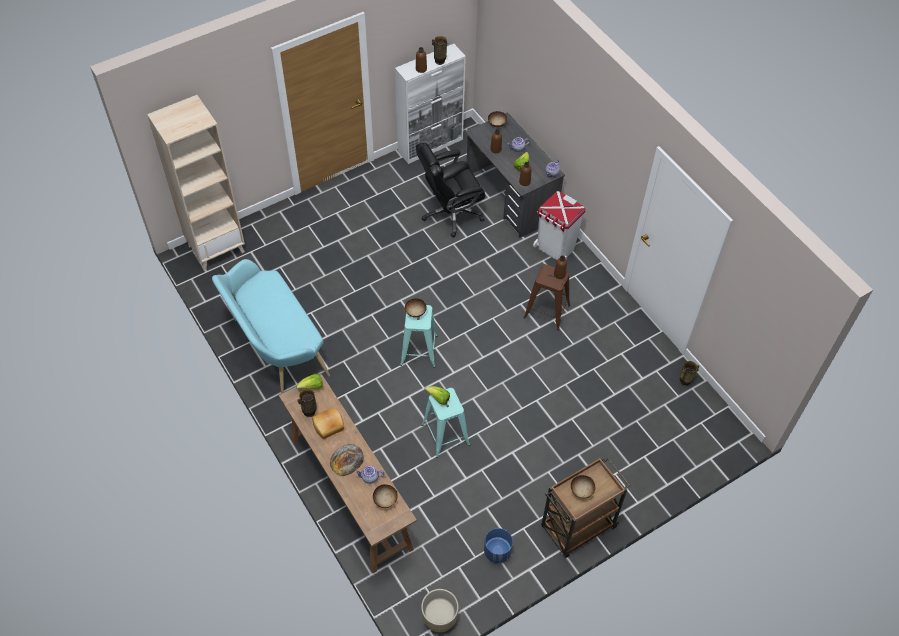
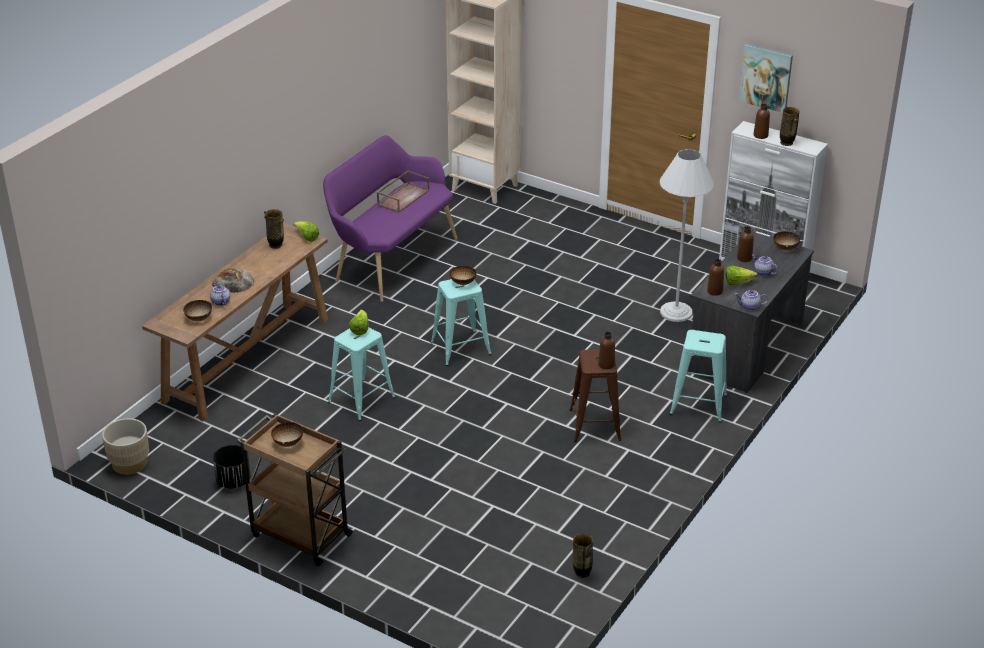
camera: 65 degrees right, 20 degrees down
(263, 303) = (403, 197): none -> brown tray
(275, 348) = (391, 259): turquoise bench -> purple bench
(329, 426) = (266, 261): bread -> none
(404, 30) = (766, 77): none -> picture
(451, 213) = (676, 312): black office chair -> white floor lamp
(497, 551) = (233, 481): blue planter -> black planter
(555, 249) = (698, 405): white trash can -> turquoise stool

